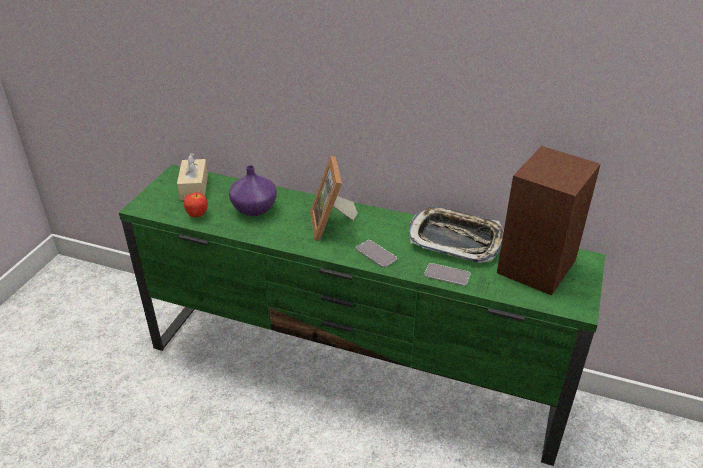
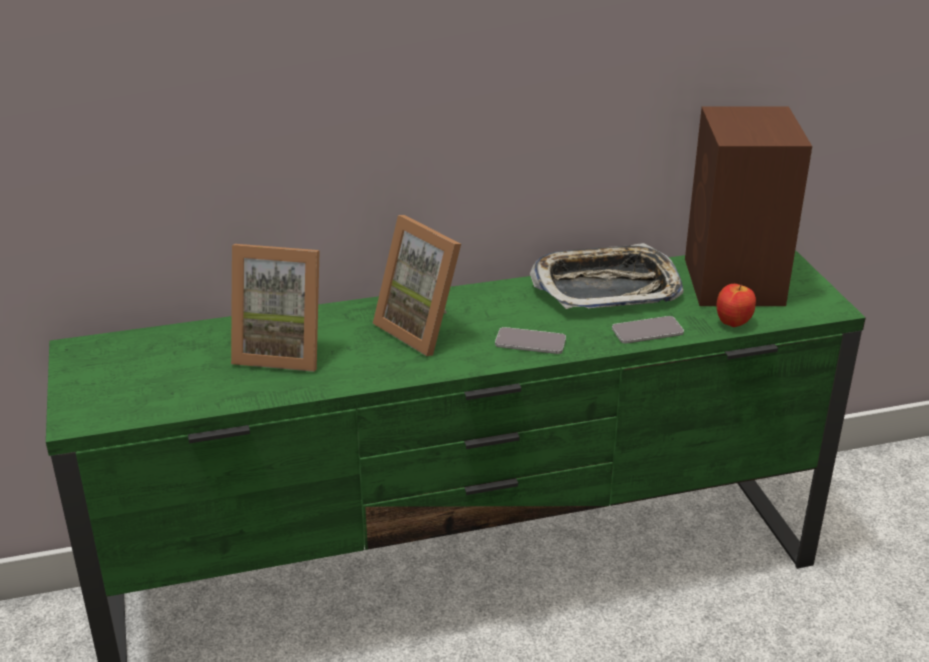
camera: 35 degrees left, 5 degrees down
(194, 187) = (138, 358): beige tissue box -> none
(197, 215) = (197, 393): apple -> apple (732, 323)
(255, 208) = (282, 350): purple vase -> picture frame

